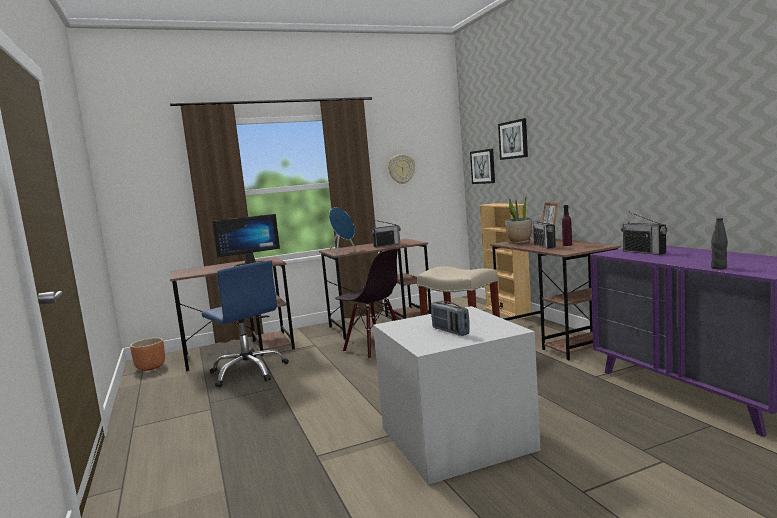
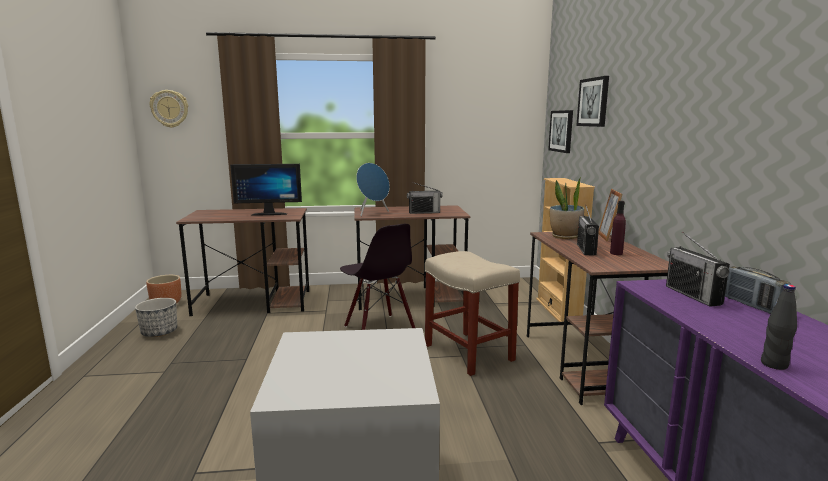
camera: 15 degrees right, 5 degrees up
(170, 386) = (159, 332): none -> planter
(249, 372) = (238, 331): blue office chair -> none
(401, 169) = (465, 124): wall clock -> wall clock (169, 108)
(450, 331) = (343, 371): radio -> radio (752, 306)

